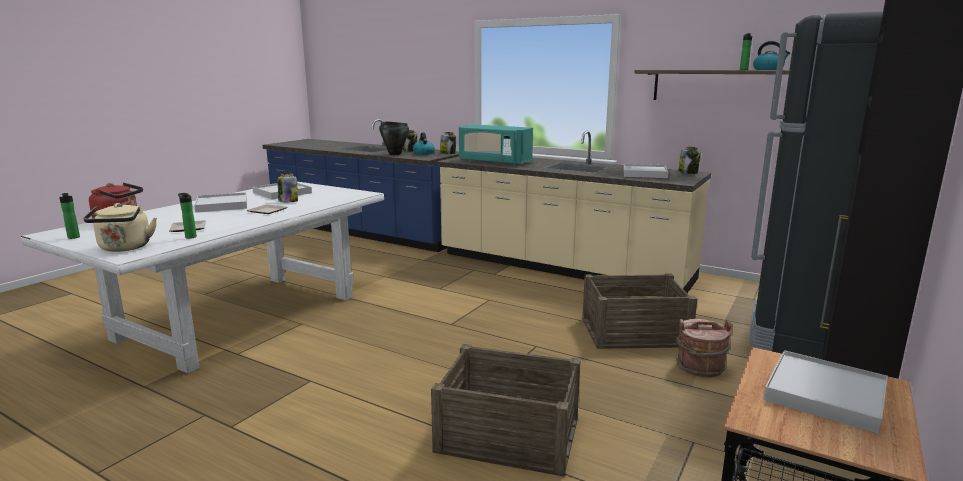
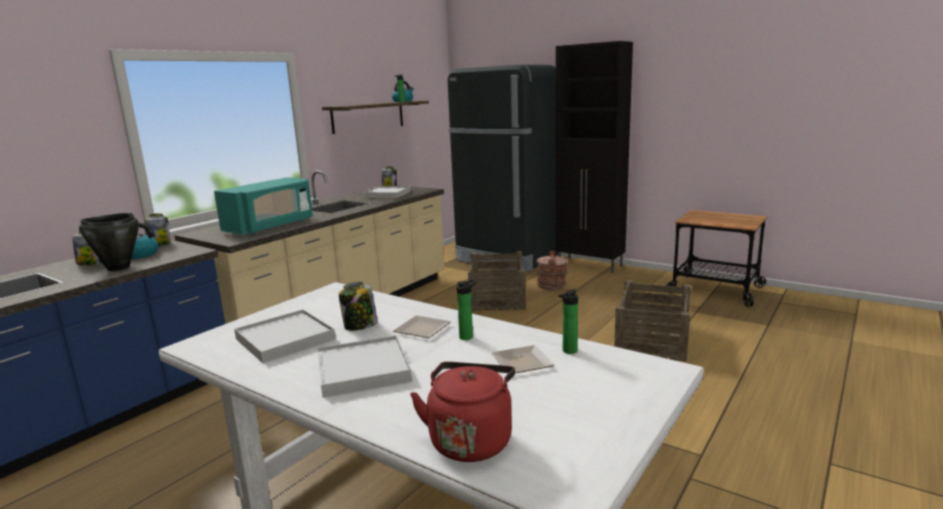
camera: 85 degrees left, 0 degrees up
(74, 238) = (594, 450): bottle -> bottle (468, 337)
(124, 248) = (637, 382): beige kettle -> none
(825, 394) = (714, 218): white tray -> none

